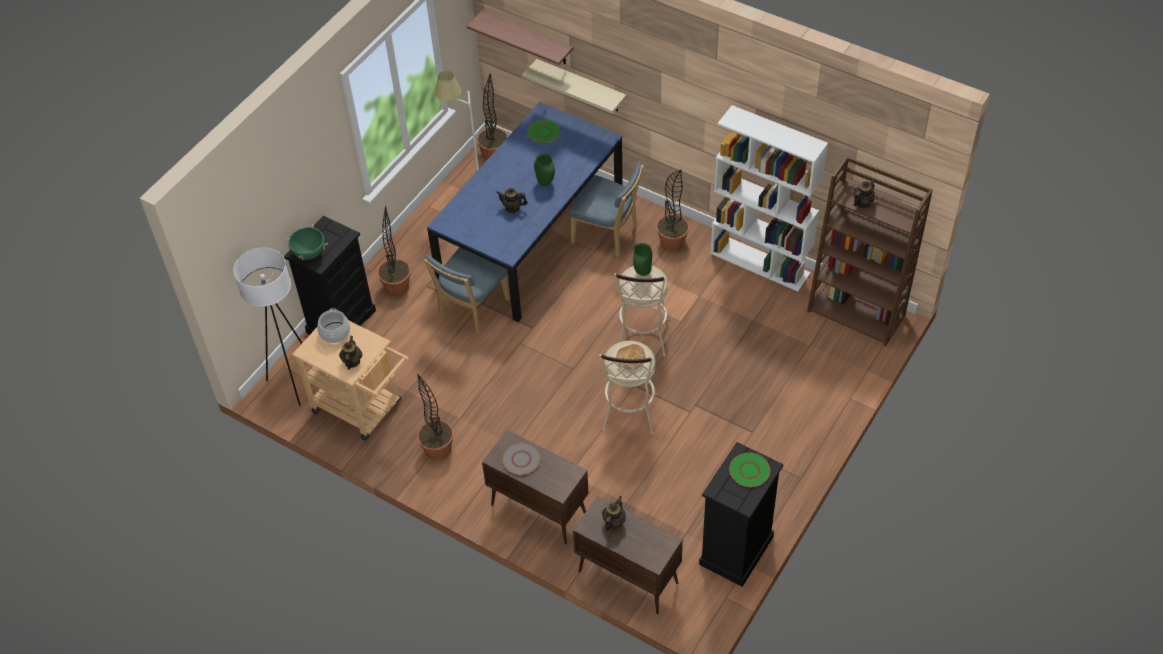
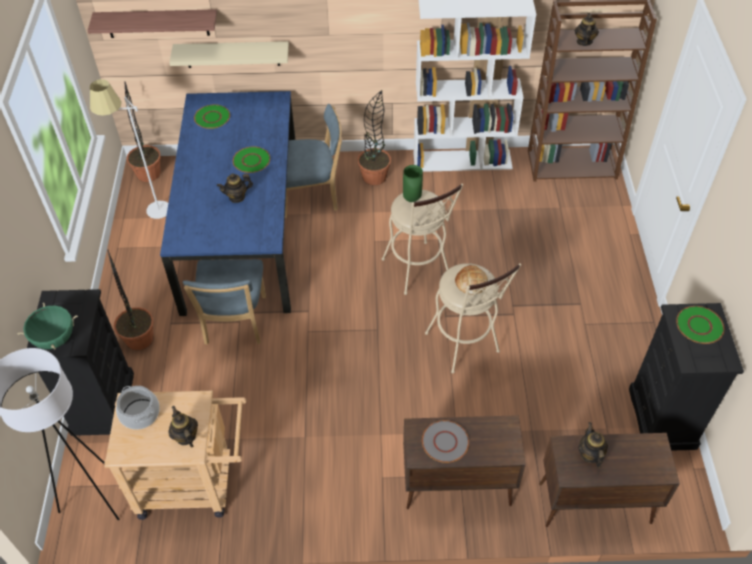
camera: 35 degrees left, 0 degrees up
(438, 449) = (307, 481): potted plant -> none
(545, 183) = (251, 160): green vase -> green plate

